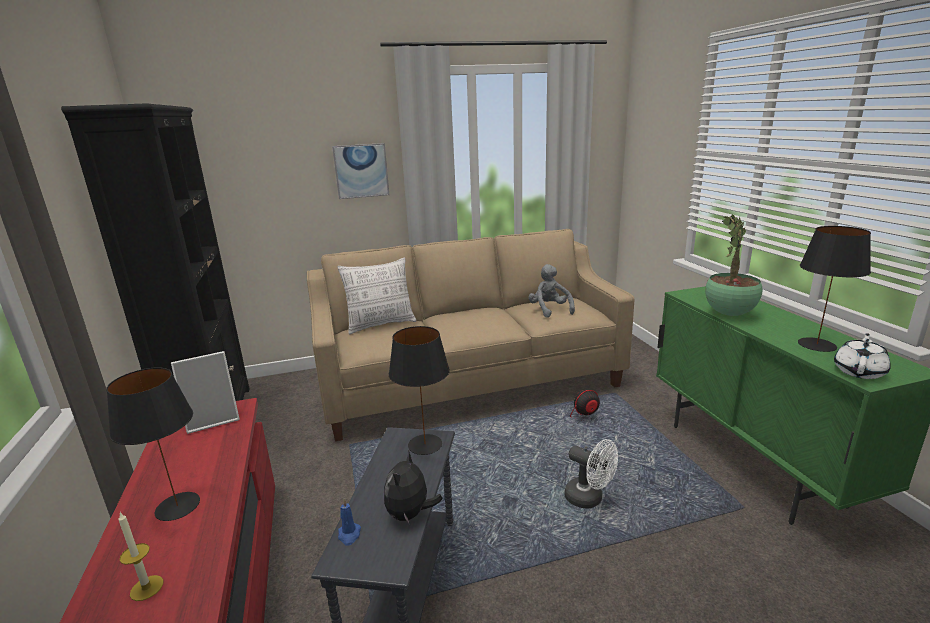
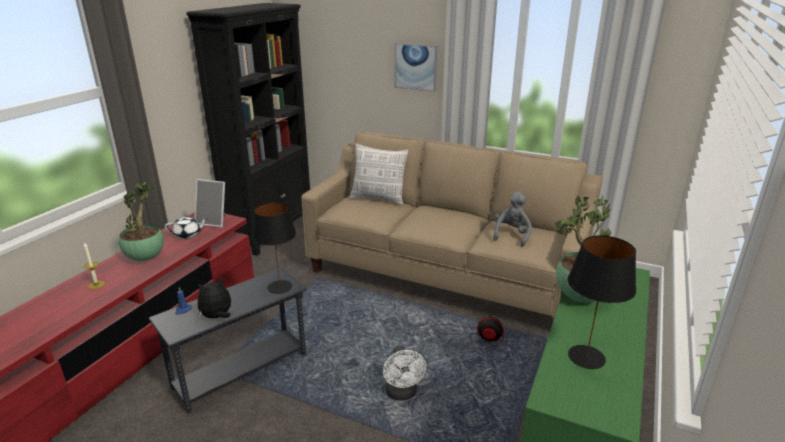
camera: 40 degrees right, 5 degrees up
(176, 506) = (146, 257): black table lamp -> potted plant
(859, 371) = (561, 392): white teapot -> white teapot (188, 235)

